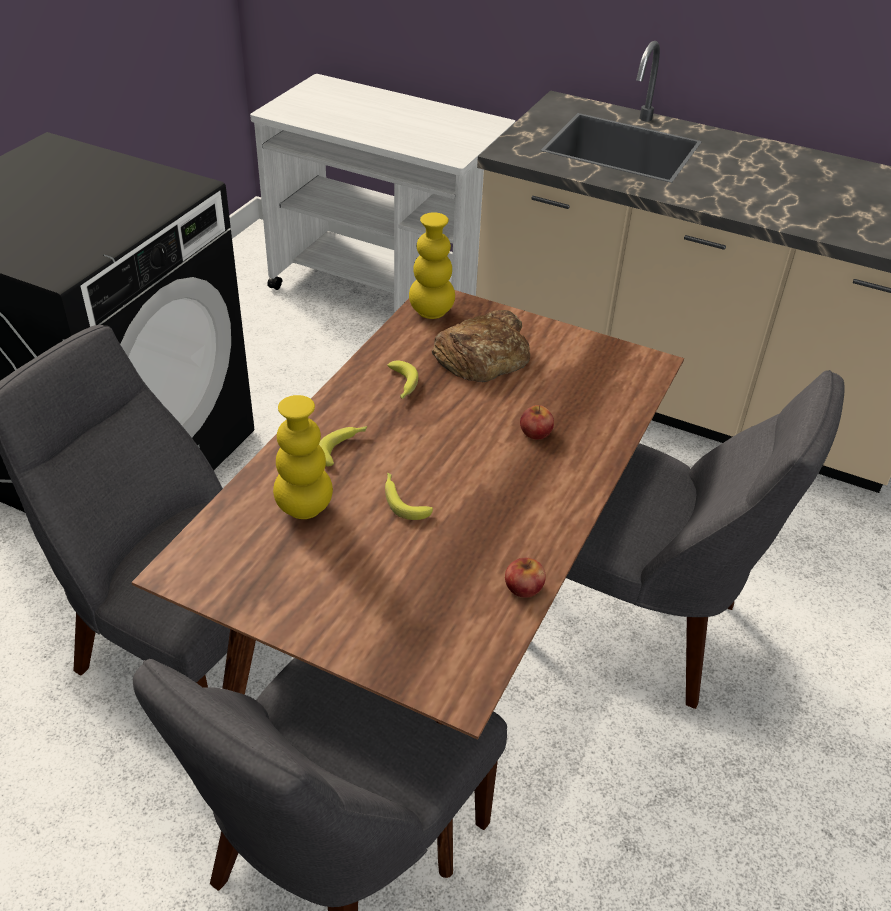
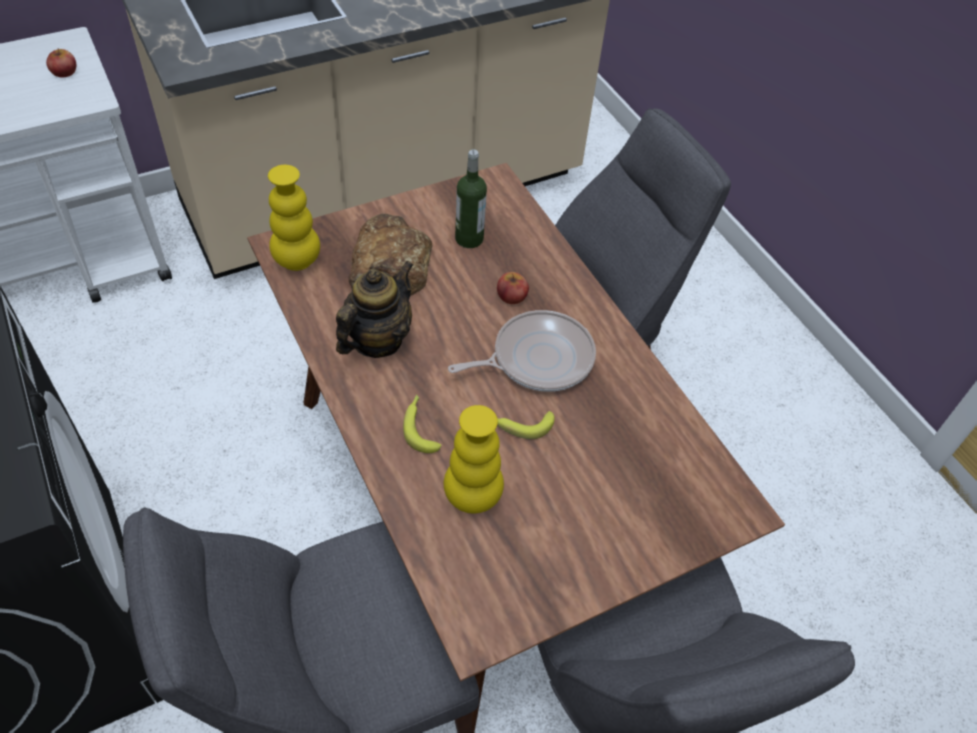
camera: 55 degrees left, 10 degrees up
(402, 385) = (377, 340): banana -> teapot
(485, 478) = (537, 358): none -> frying pan
(523, 586) = (667, 409): apple -> apple (64, 72)
(567, 379) = (469, 238): none -> bottle

